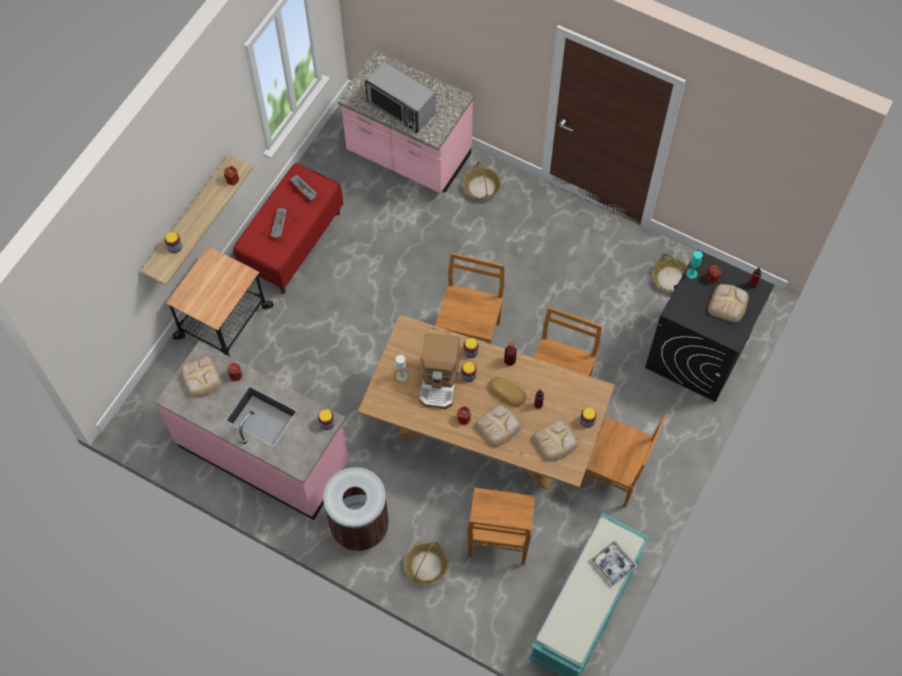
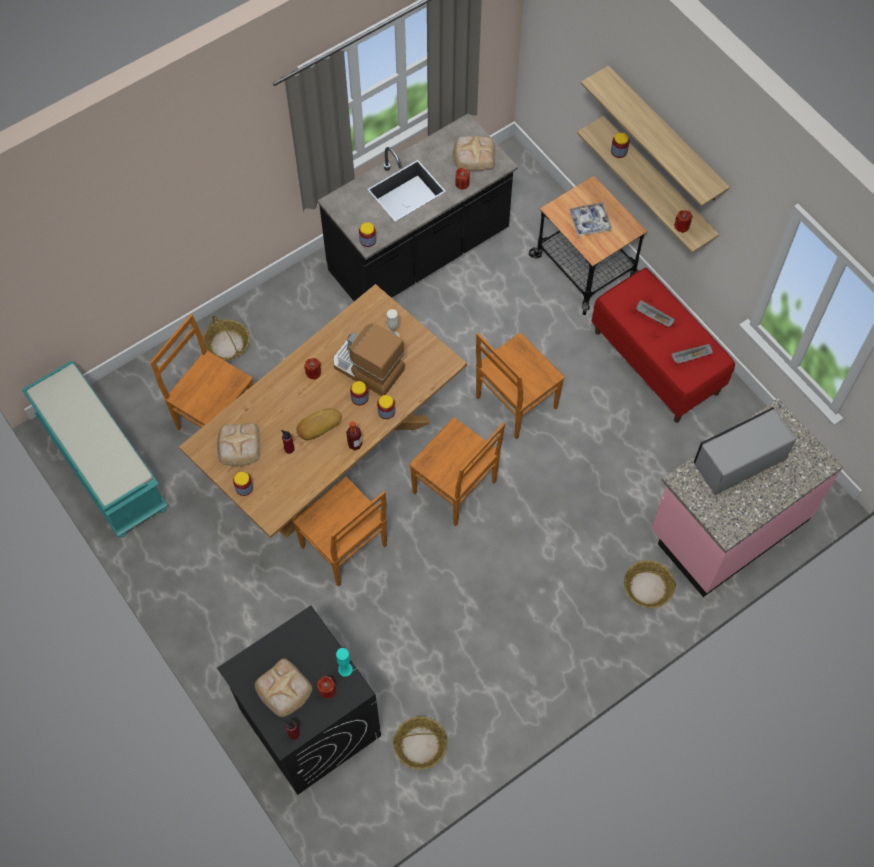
camera: 115 degrees right, 0 degrees up
(174, 188) = (665, 136): none -> shelf
(264, 453) = (419, 253): pink counter -> black counter
(360, 526) = (299, 305): brown trash can -> none
(499, 426) = (286, 401): bread -> none
(613, 564) = (98, 463): tray -> tray (590, 222)
(615, 475) = (217, 558): brown chair -> brown chair (514, 404)

